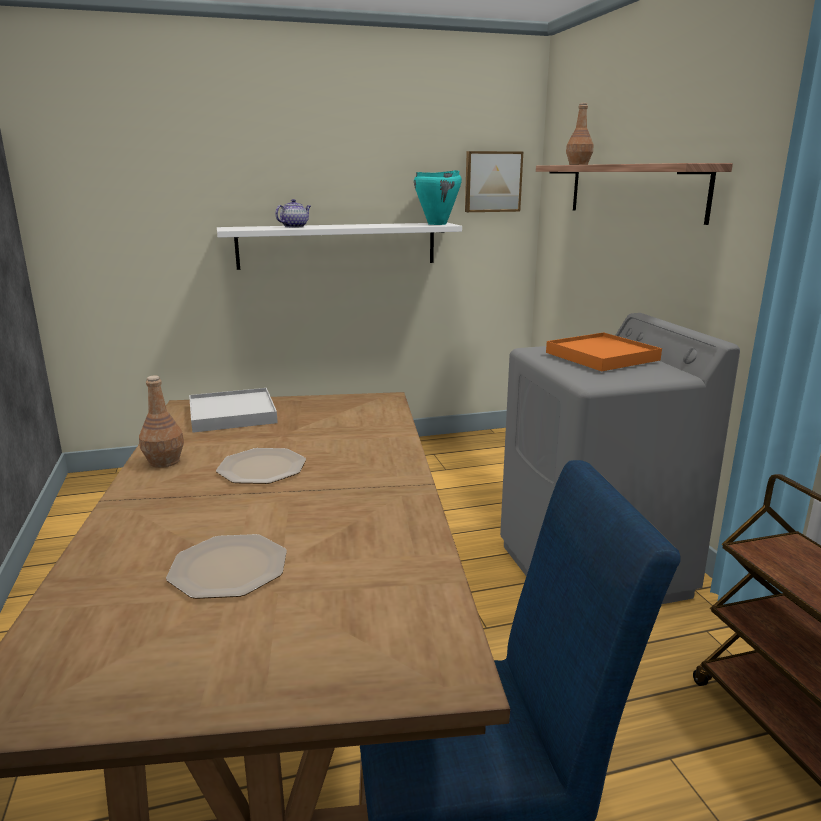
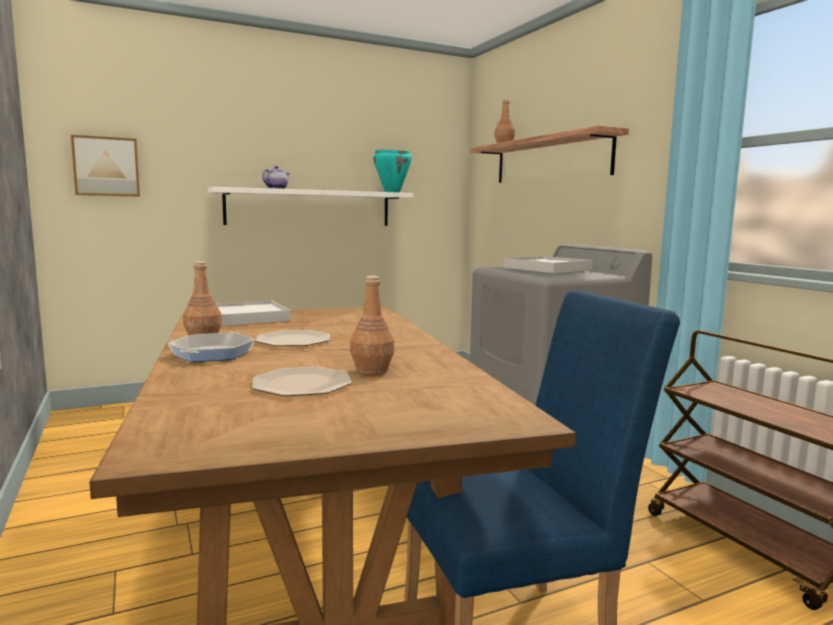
camera: 10 degrees left, 10 degrees down
(161, 493) = (212, 353): none -> frying pan
(321, 542) = (371, 370): none -> brown bottle
(492, 182) = (432, 163): picture -> picture (106, 166)
(602, 356) = (547, 268): orange tray -> white tray

